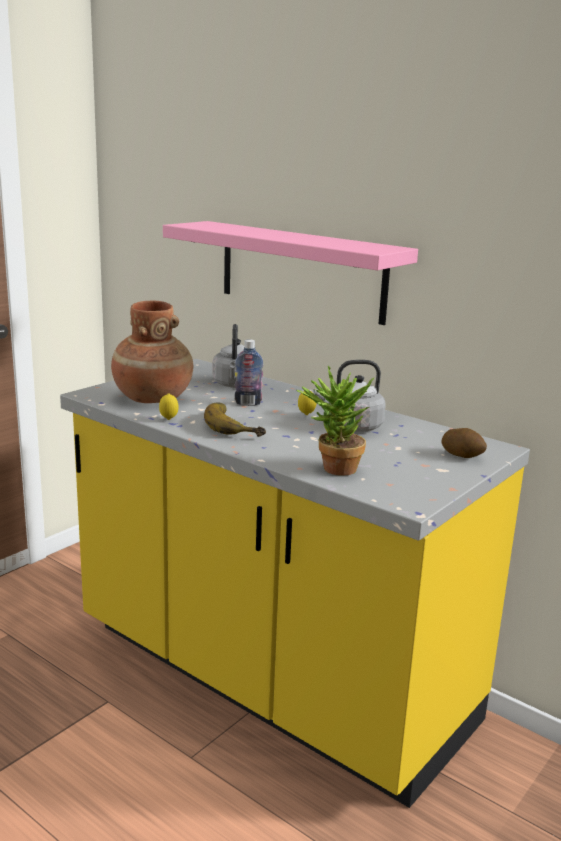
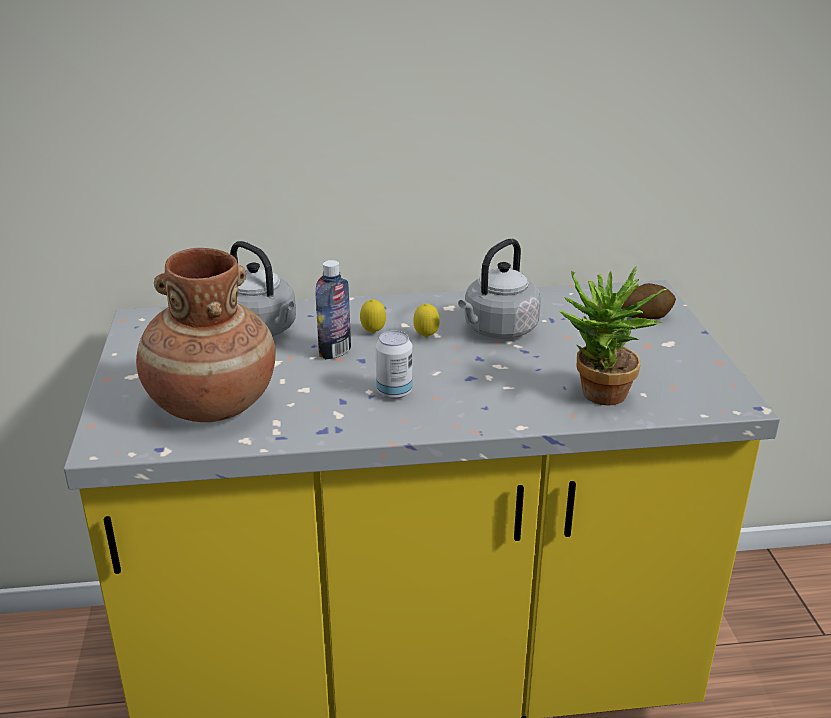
camera: 45 degrees left, 10 degrees up
(168, 419) = (306, 427): lemon -> lemon (373, 332)
(236, 425) = (394, 392): banana -> can
(301, 271) = (303, 133): pink shelf -> none

